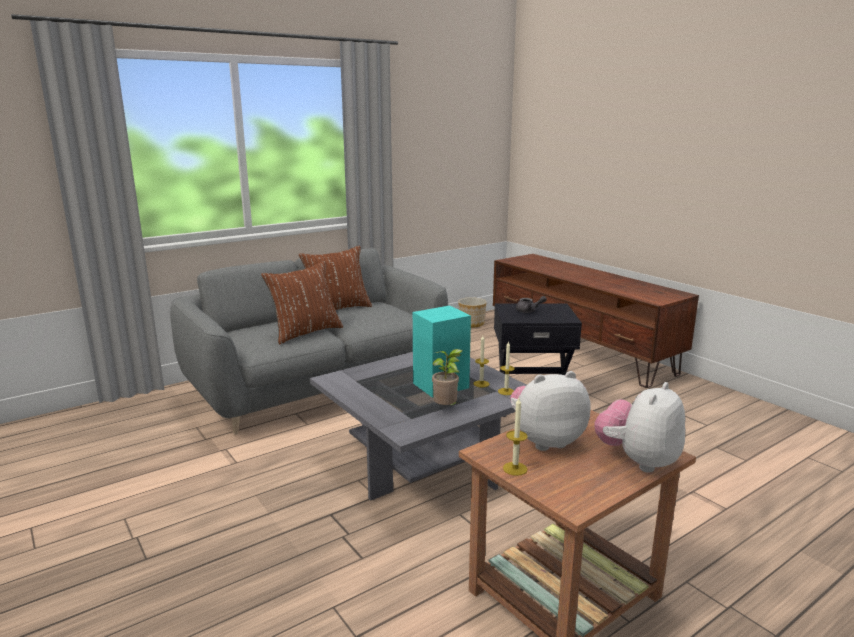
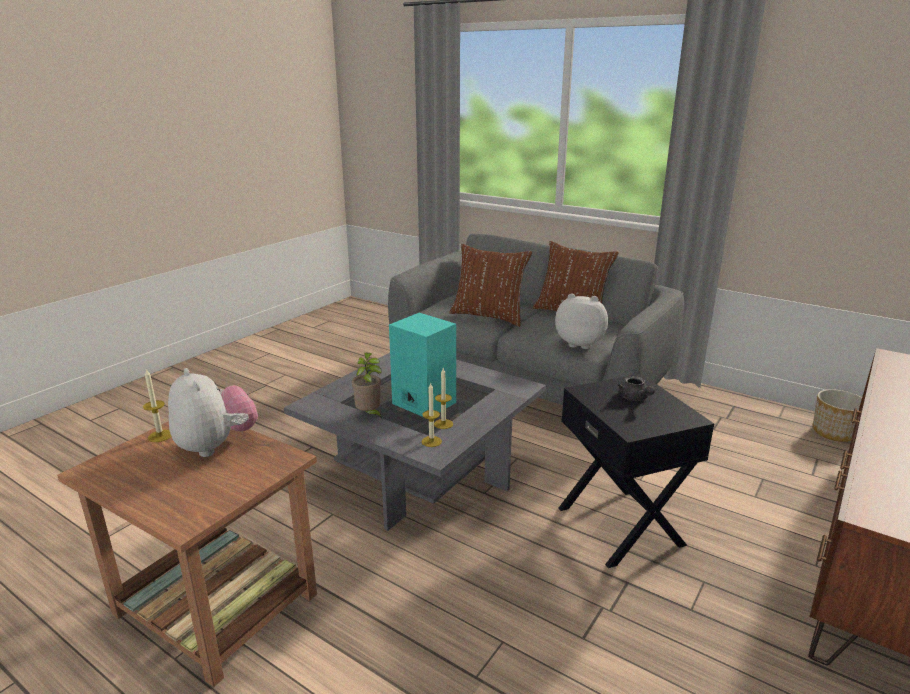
camera: 70 degrees right, 5 degrees up
(638, 461) = (170, 503): plush toy -> plush toy (580, 343)

